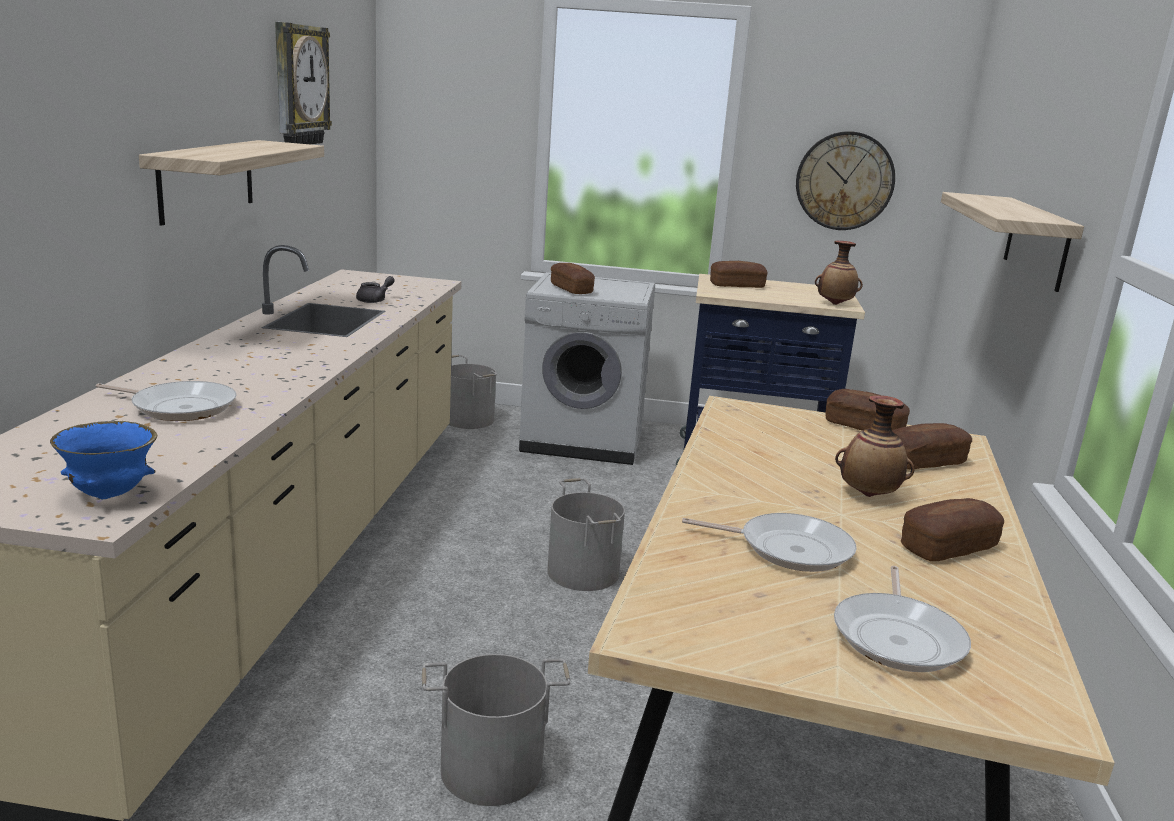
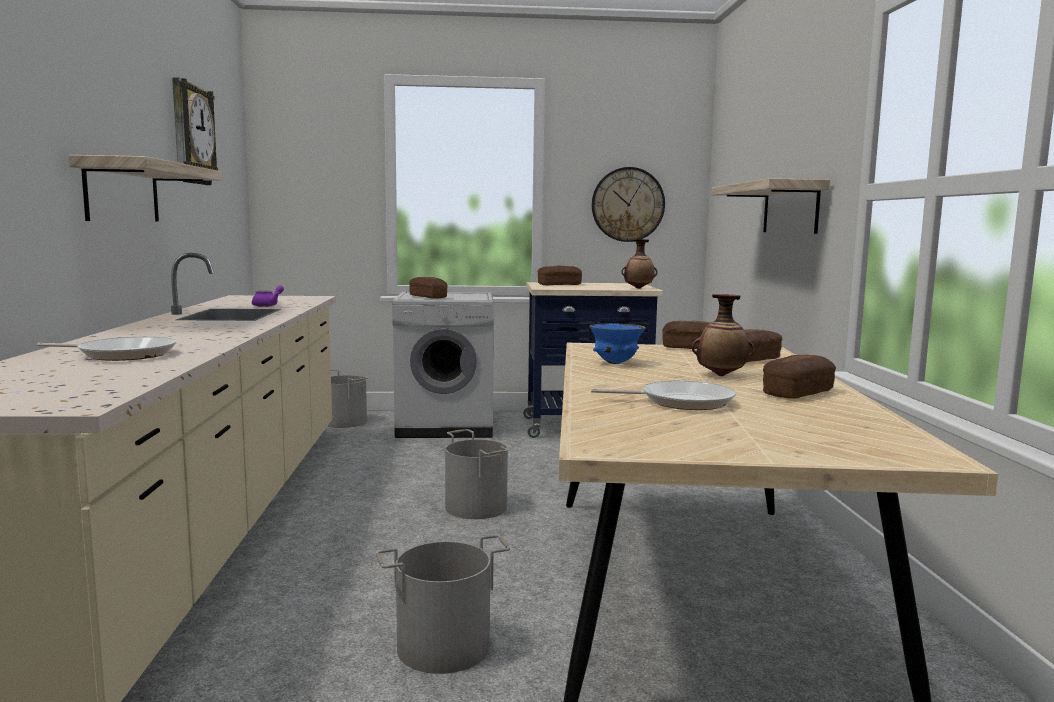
camera: 10 degrees left, 10 degrees down
(110, 495) = (81, 395): blue bowl -> blue bowl (616, 363)
(375, 300) = (268, 305): grey teapot -> purple teapot
(898, 637) = (796, 433): frying pan -> none

